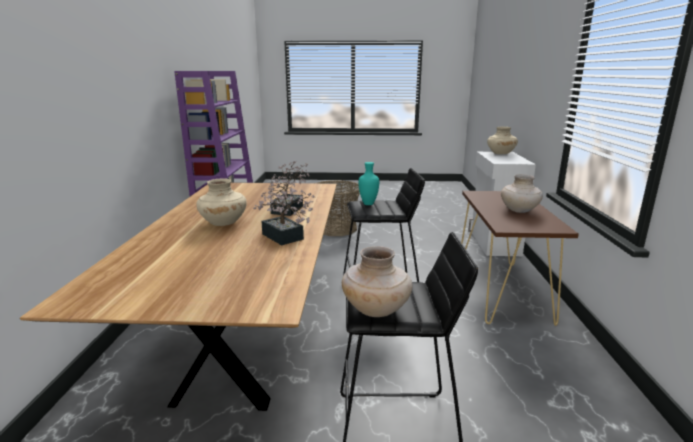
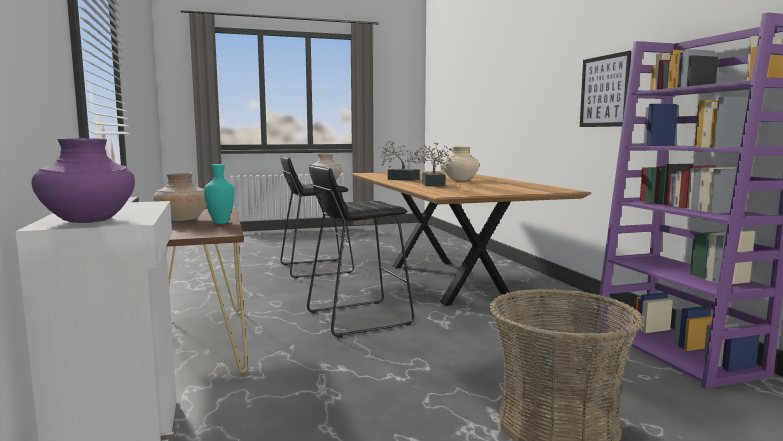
camera: 160 degrees right, 10 degrees down
(134, 104) = (604, 91): none -> picture
(368, 204) = (376, 205): turquoise vase -> turquoise vase (220, 223)
(500, 153) = (88, 220): beige vase -> purple vase

